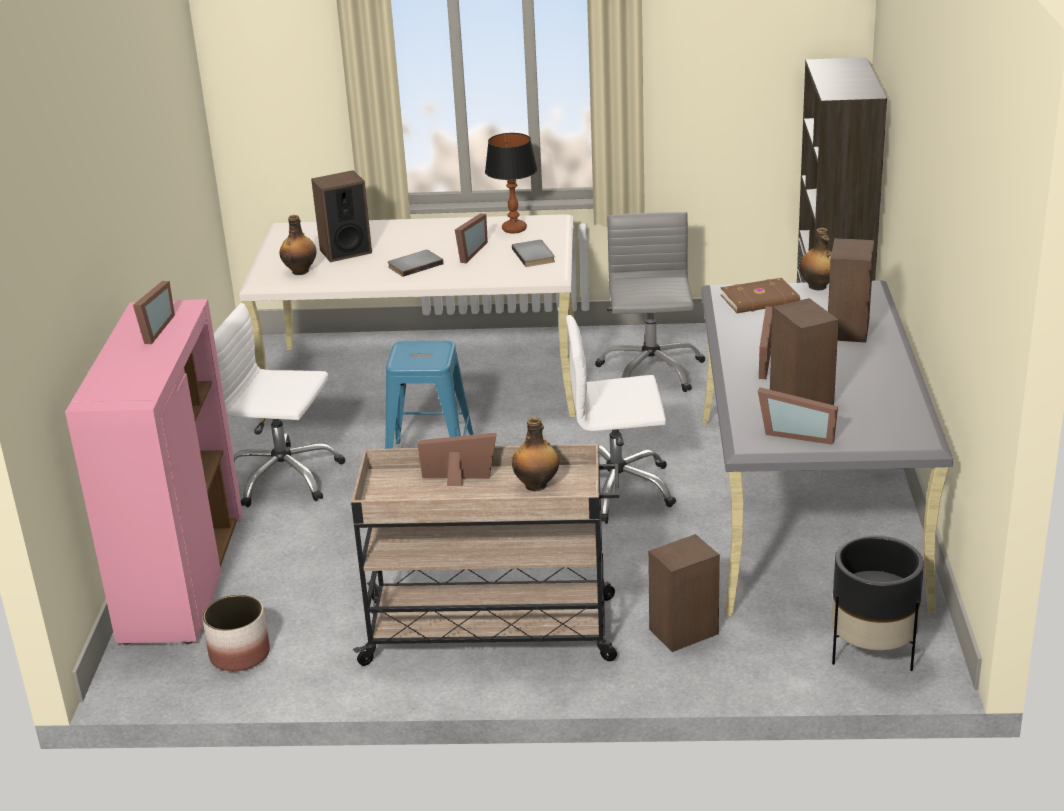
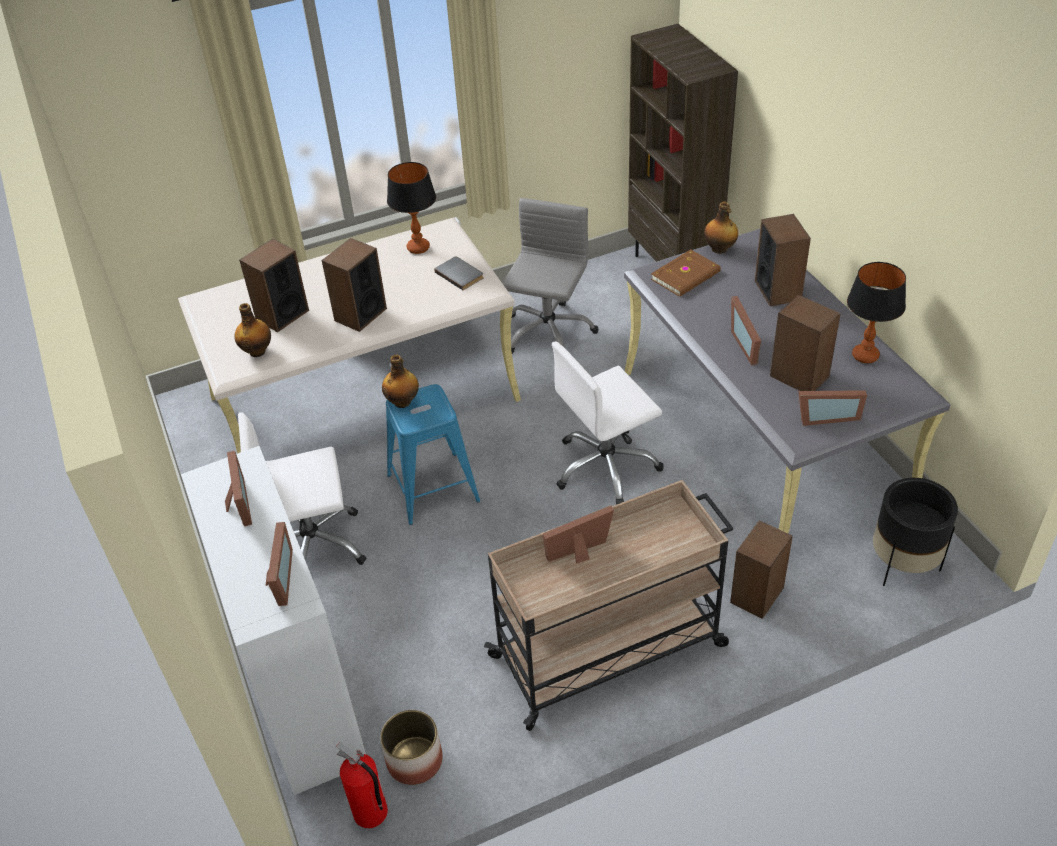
camera: 25 degrees left, 15 degrees up
(169, 679) = (370, 813): none -> fire extinguisher
(182, 578) = (300, 694): pink cabinet -> white cabinet
(414, 265) = (360, 314): grey book -> speaker
(467, 253) = (398, 287): picture frame -> picture frame (277, 581)
(537, 485) = (651, 536): bottle -> bottle (403, 402)
(650, 371) = (548, 333): grey office chair -> grey office chair turned 45 degrees clockwise
(891, 398) = (865, 356): none -> table lamp

